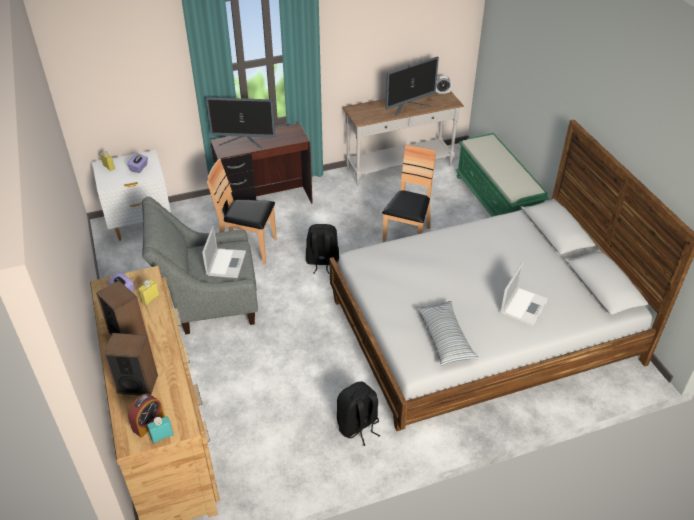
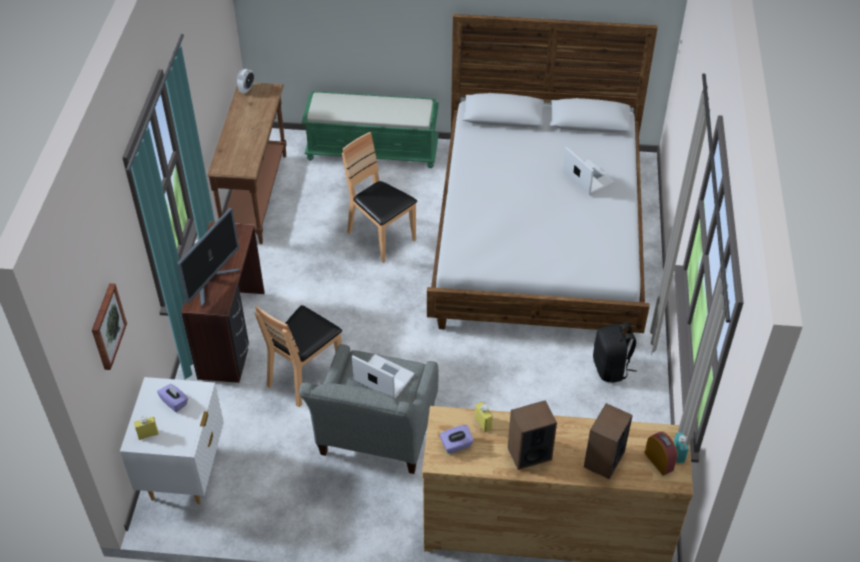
camera: 65 degrees left, 5 degrees up
(114, 78) = (107, 326): none -> picture
(322, 262) = (372, 318): black backpack -> none
(400, 168) = (257, 197): white console table -> brown console table
(409, 107) = (253, 124): monitor -> none
(445, 338) = (600, 243): pillow -> none

